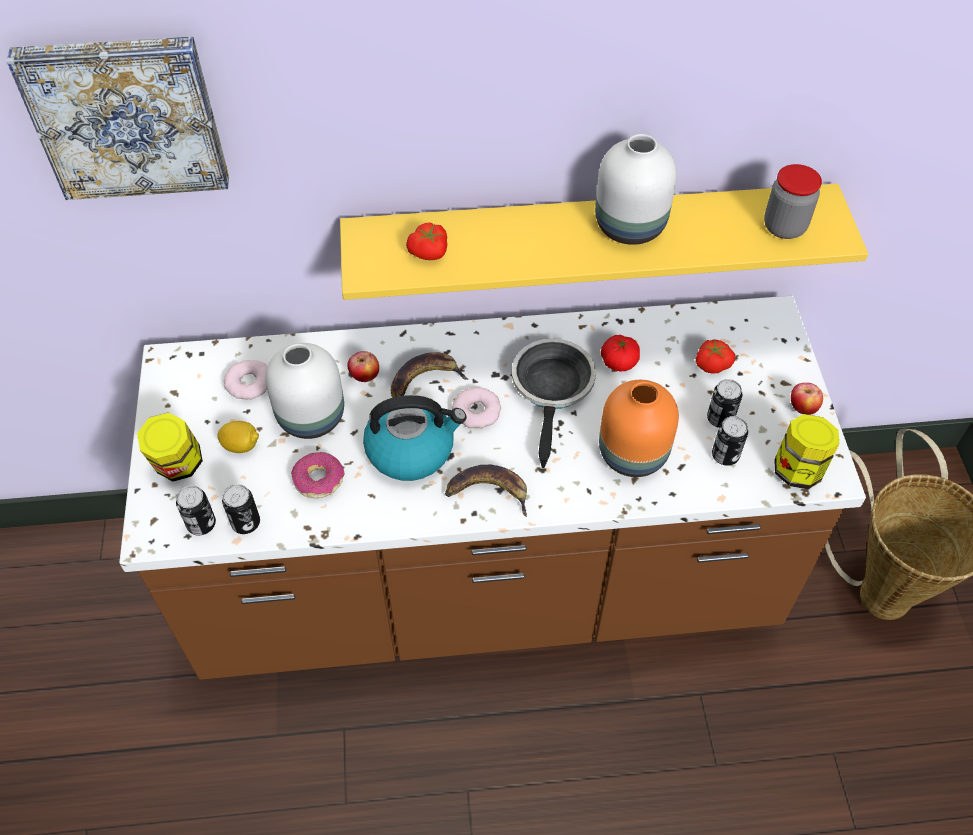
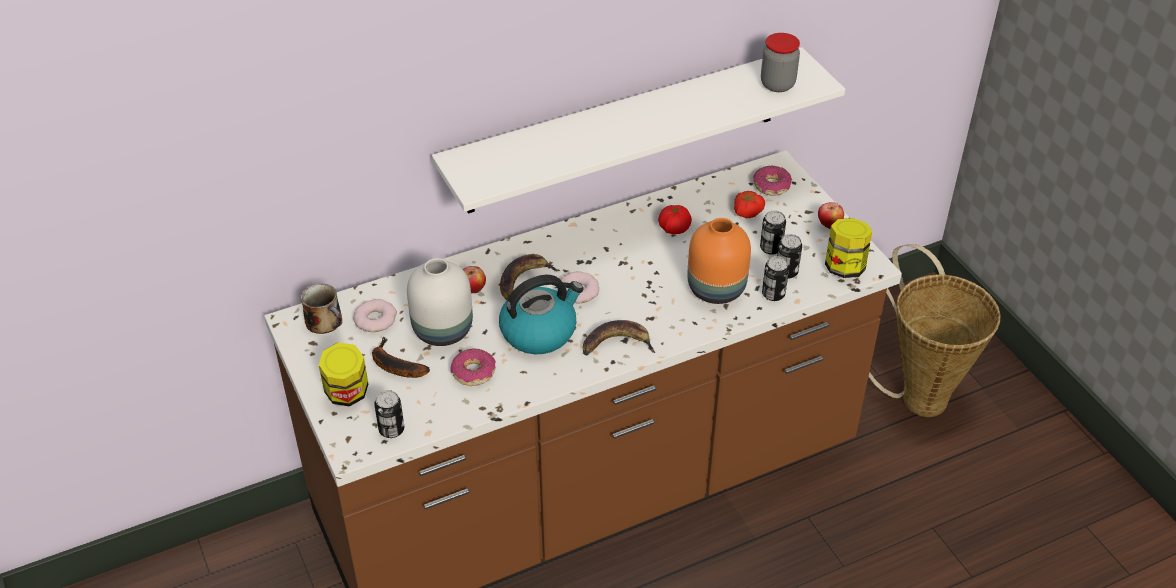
camera: 20 degrees left, 10 degrees down
(127, 116) = (269, 95): picture -> none
(199, 371) = (325, 322): none -> mug
(241, 445) = (394, 366): lemon -> banana
(246, 523) = (429, 418): can -> can (773, 294)
(429, 252) = (518, 161): tomato -> none
(553, 389) = (631, 260): frying pan -> none
(588, 236) = (624, 131): yellow shelf -> white shelf
(631, 226) = (665, 109): white vase -> none
(755, 338) = (771, 186): none -> donut

